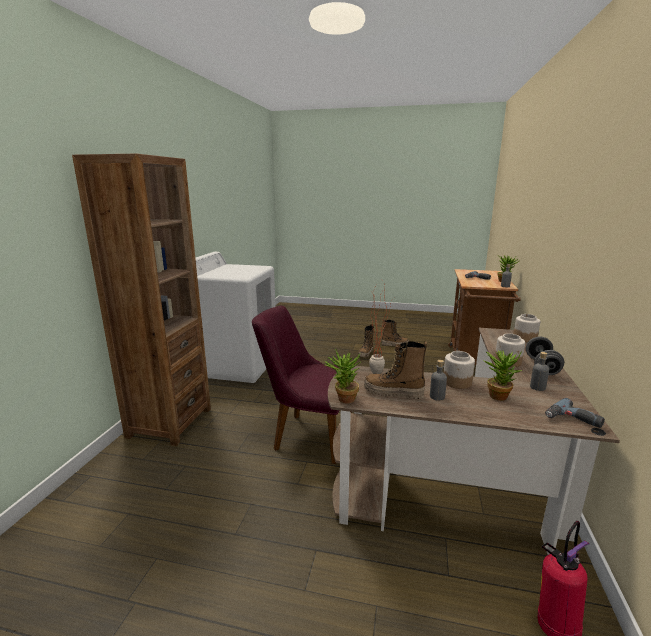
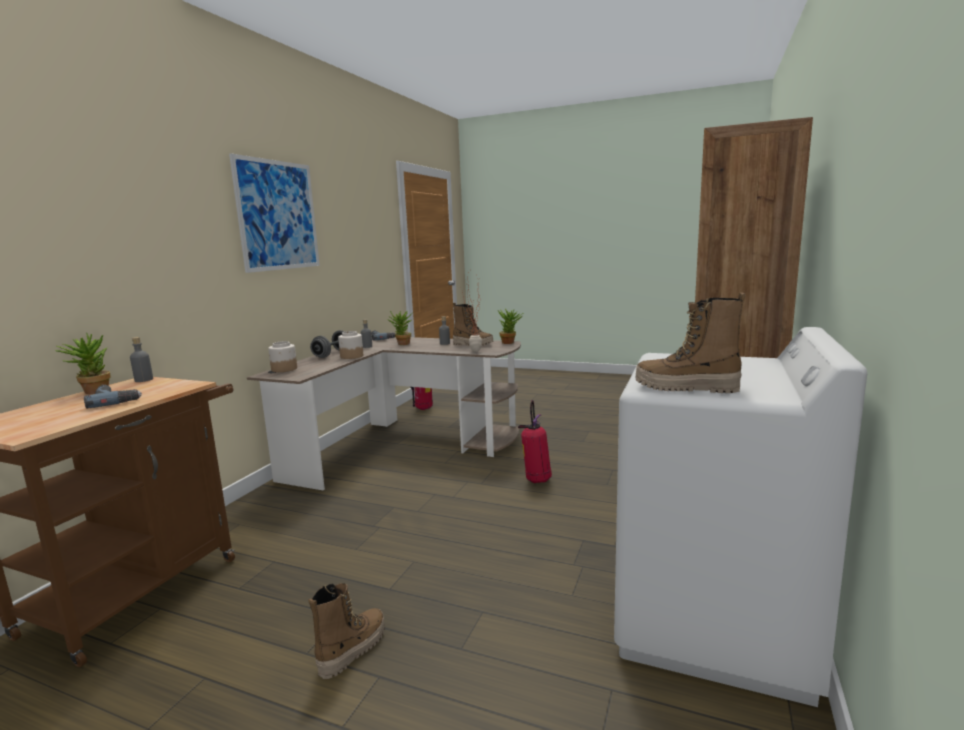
camera: 170 degrees left, 5 degrees down
(306, 435) = (537, 480): purple chair -> fire extinguisher
(394, 345) = (223, 695): boot -> boot (686, 389)
(457, 382) = (418, 348): jar -> none
(590, 202) = (278, 215): none -> picture

